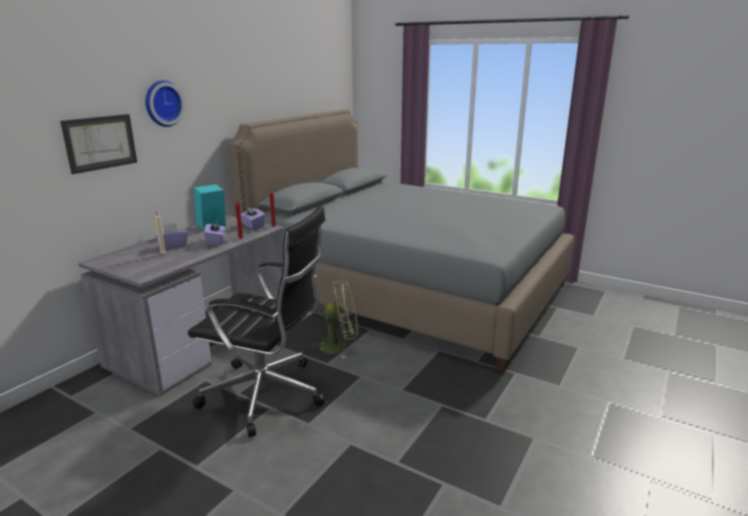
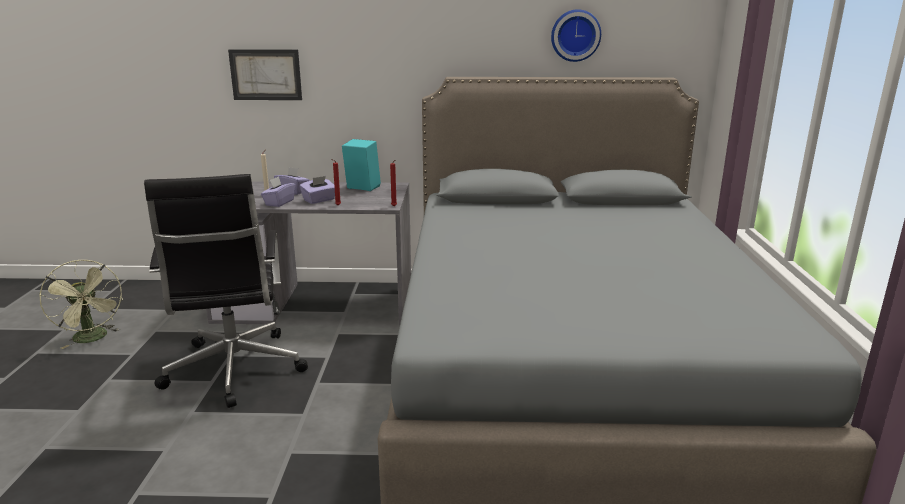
camera: 60 degrees right, 0 degrees up
(162, 103) = (340, 42): wall clock -> wall clock (575, 35)
(253, 226) = (386, 199): purple tissue box -> purple tissue box (279, 203)
(339, 346) = (362, 377): green fan -> green fan (93, 339)

